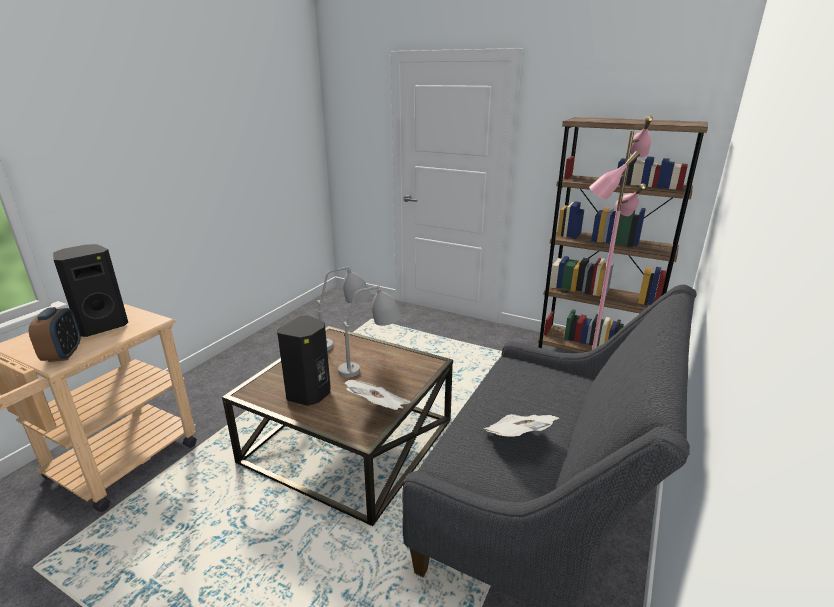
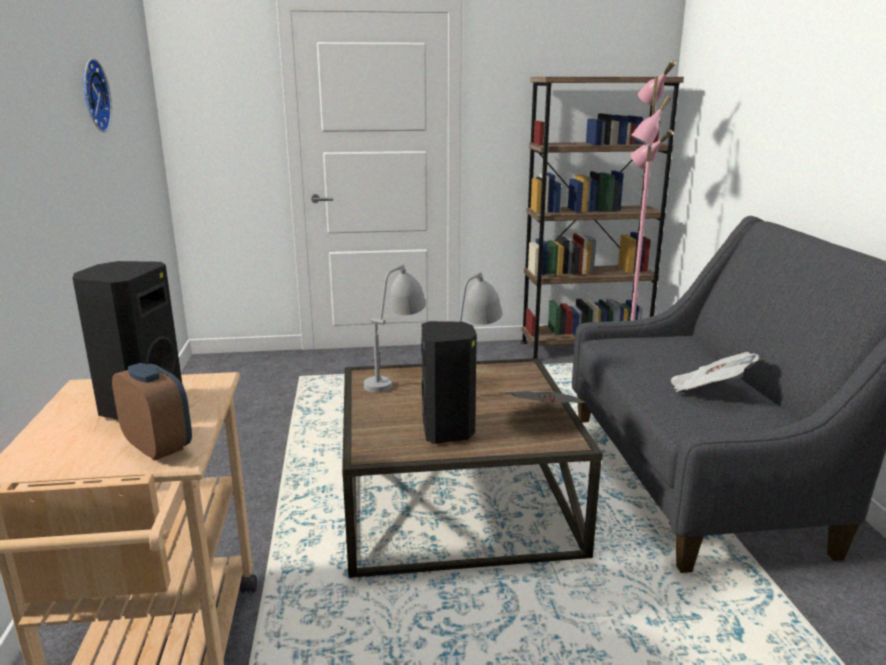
camera: 35 degrees left, 5 degrees down
(229, 127) = (92, 95): none -> wall clock

